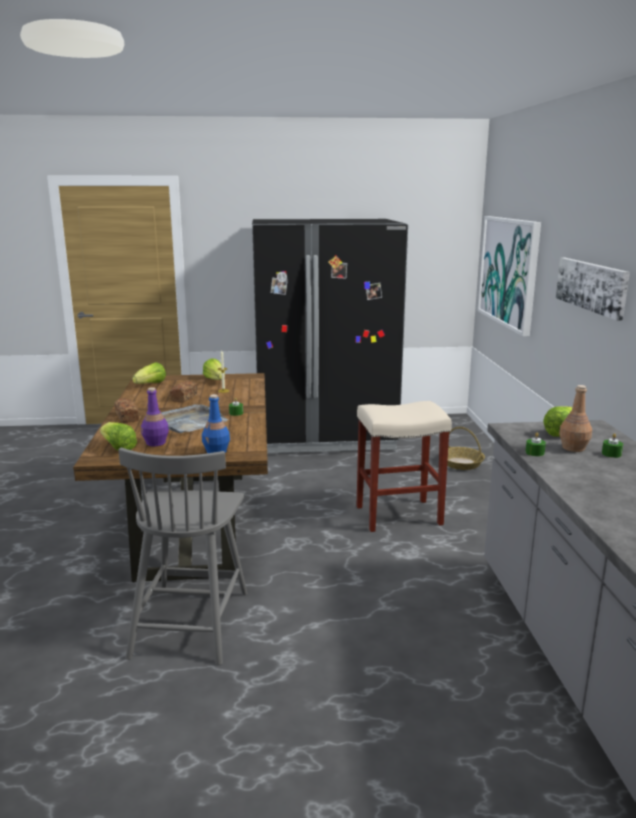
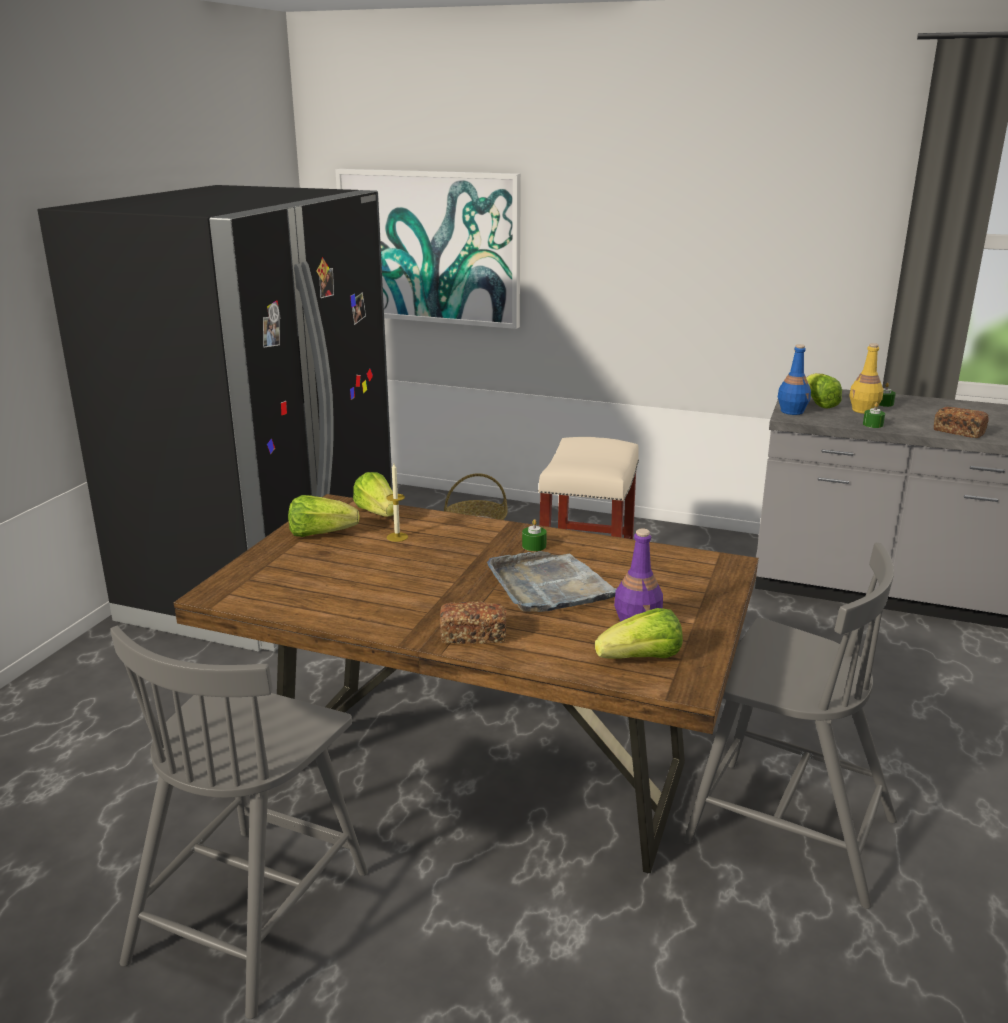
camera: 65 degrees left, 5 degrees up
(79, 500) = (252, 911): none -> grey chair
(151, 384) = (270, 591): lettuce -> lettuce (378, 513)
(184, 398) = (402, 573): bread -> bread (958, 432)
(216, 451) = (707, 584): blue bottle -> blue bottle (792, 411)
(573, 448) = (864, 410): brown bottle -> yellow bottle
(592, 286) = (675, 246): picture -> none

